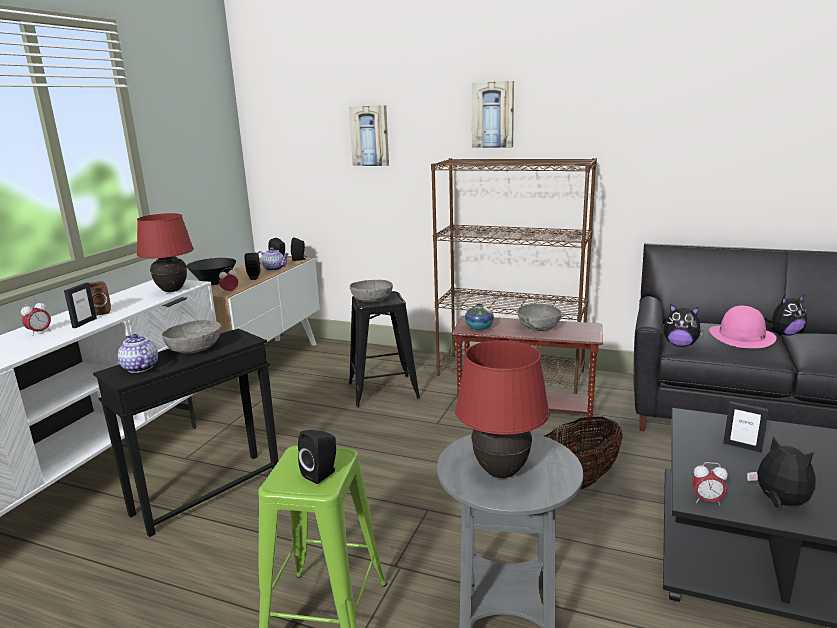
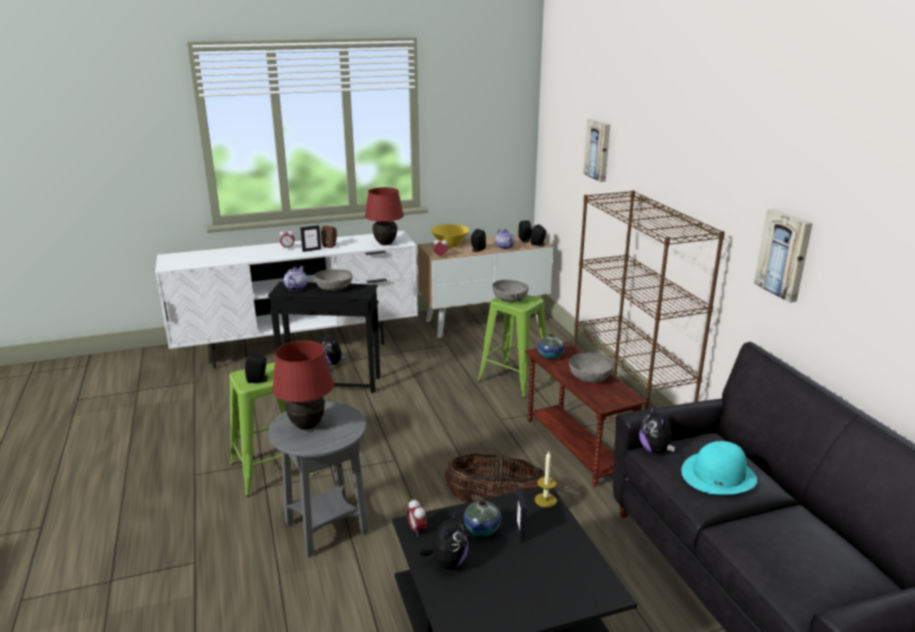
camera: 50 degrees right, 5 degrees up
(214, 282) = (449, 245): black bowl -> yellow bowl
(382, 391) = (513, 379): black stool -> green stool
(493, 115) = (669, 157): picture -> picture (784, 254)
(697, 418) = (545, 500): none -> candle
(727, 464) = (482, 529): none -> vase
(741, 336) = (718, 475): pink hat -> turquoise hat
(784, 334) = (790, 503): plush toy -> plush toy (332, 363)

